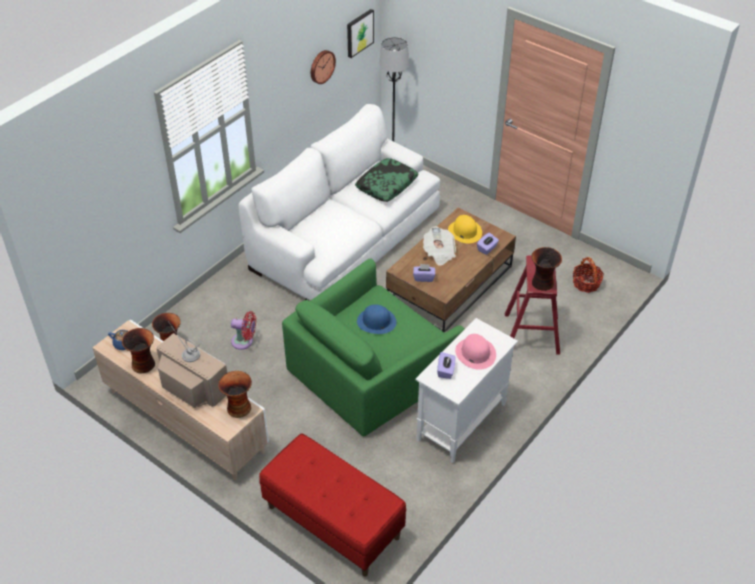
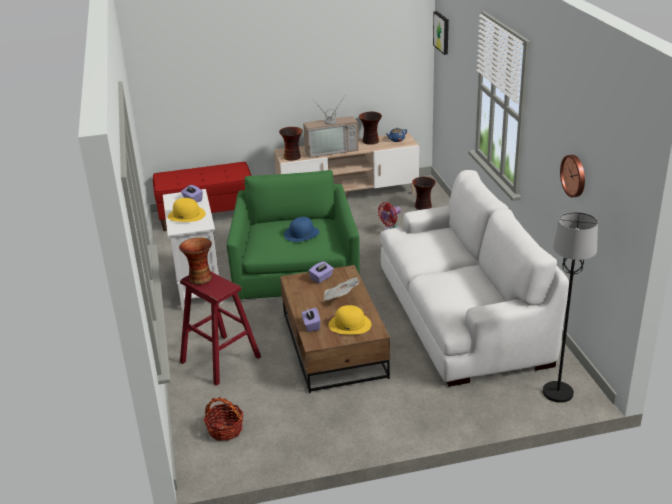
camera: 130 degrees right, 15 degrees down
(359, 33) = (614, 197): picture -> picture (442, 32)
(386, 185) = (458, 292): pillow -> none
(475, 353) = (186, 215): pink hat -> yellow hat

